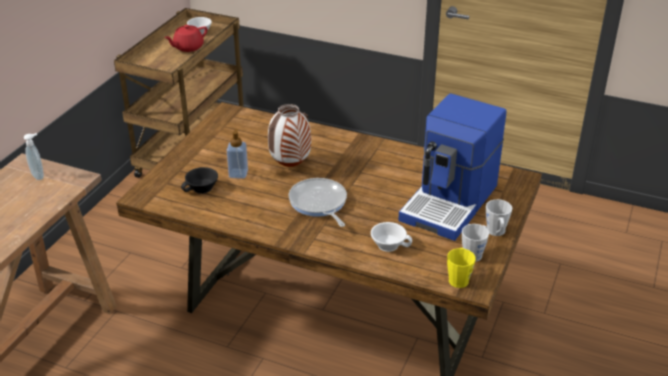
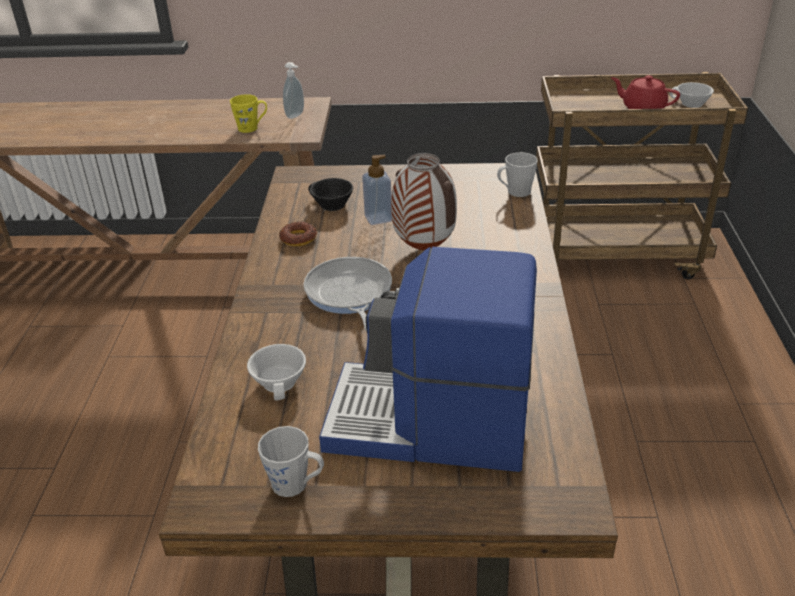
camera: 70 degrees right, 0 degrees up
(235, 210) = (298, 238): none -> donut
(319, 203) = (349, 294): frying pan -> frying pan turned 60 degrees counterclockwise
(458, 278) = (221, 479): yellow mug -> yellow mug (252, 128)
(496, 232) = (370, 502): grey mug -> grey mug (515, 192)

